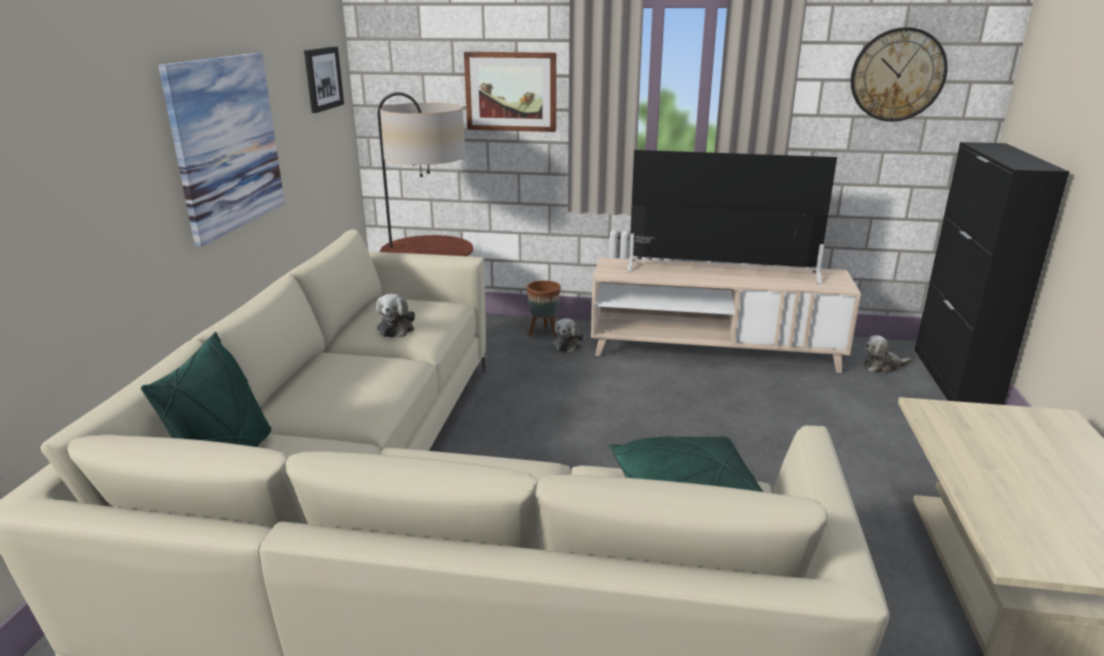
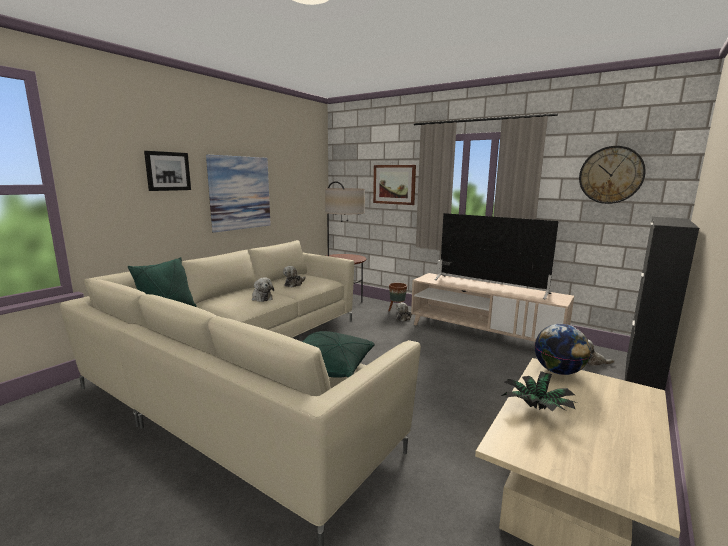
camera: 25 degrees right, 10 degrees down
(322, 78) = (307, 175): picture -> picture (167, 171)
(376, 376) = (261, 298): none -> plush toy
(951, 413) = (558, 372): none -> globe
(991, 484) = (537, 409): none -> potted plant

